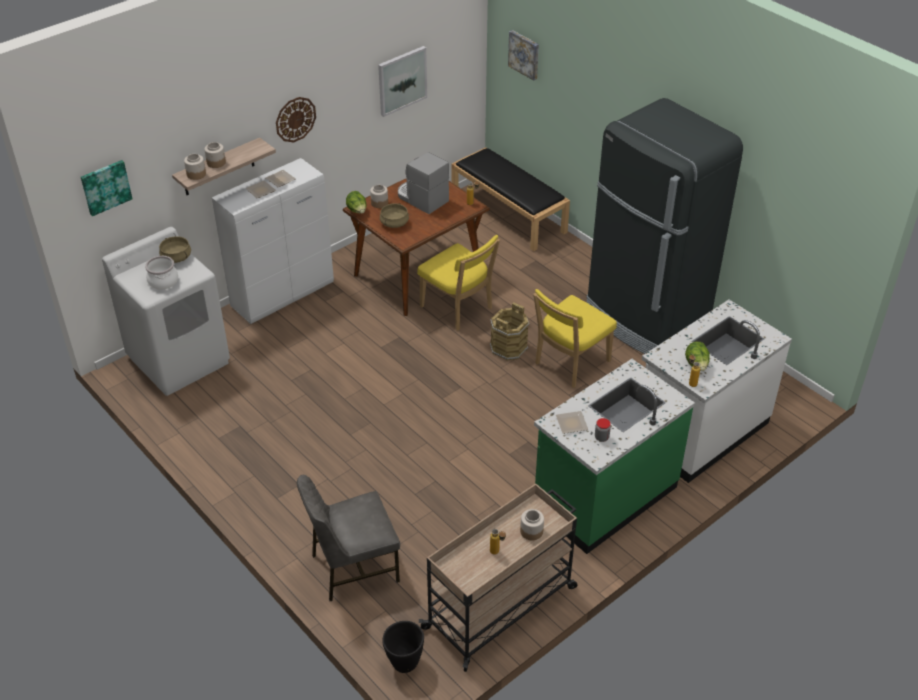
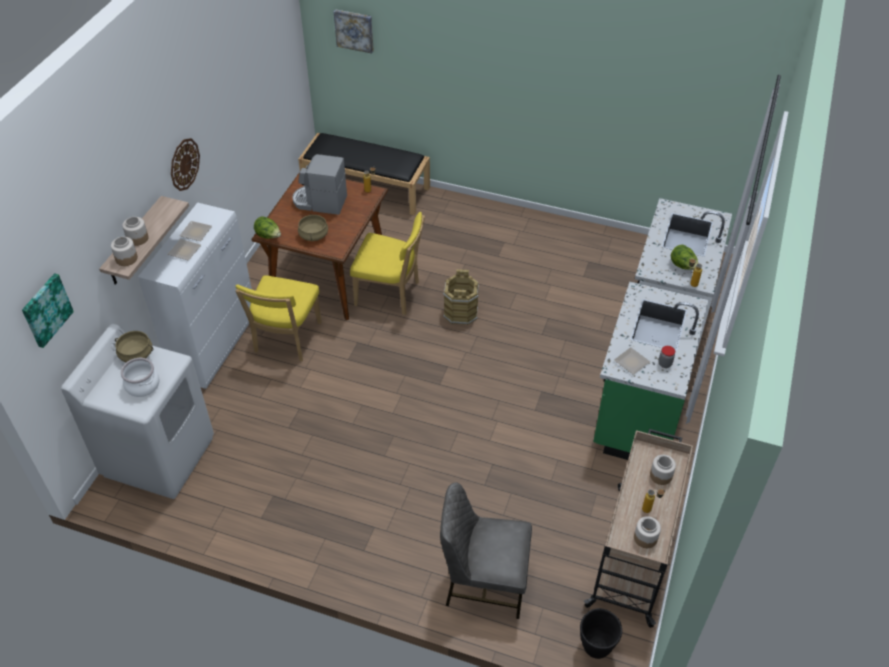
camera: 30 degrees left, 5 degrees up
(353, 567) = (484, 582): grey chair -> grey chair turned 60 degrees clockwise
(379, 203) = (283, 220): jar -> jar (645, 537)
(402, 80) = (253, 91): picture -> none
(569, 364) = (521, 306): yellow chair -> yellow chair (286, 340)
(645, 320) = (552, 242): black fridge -> none

